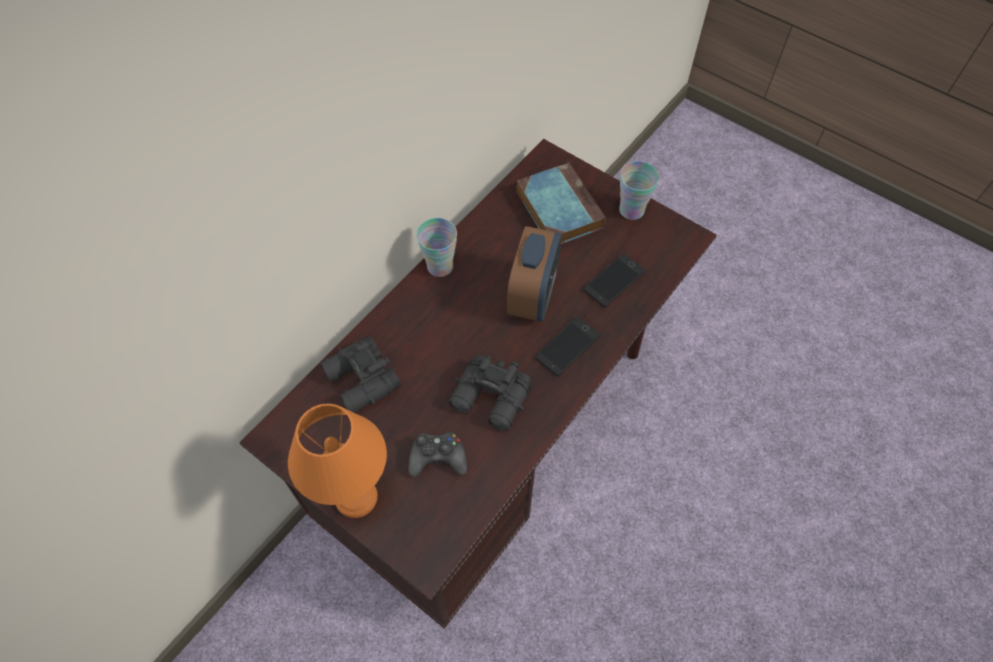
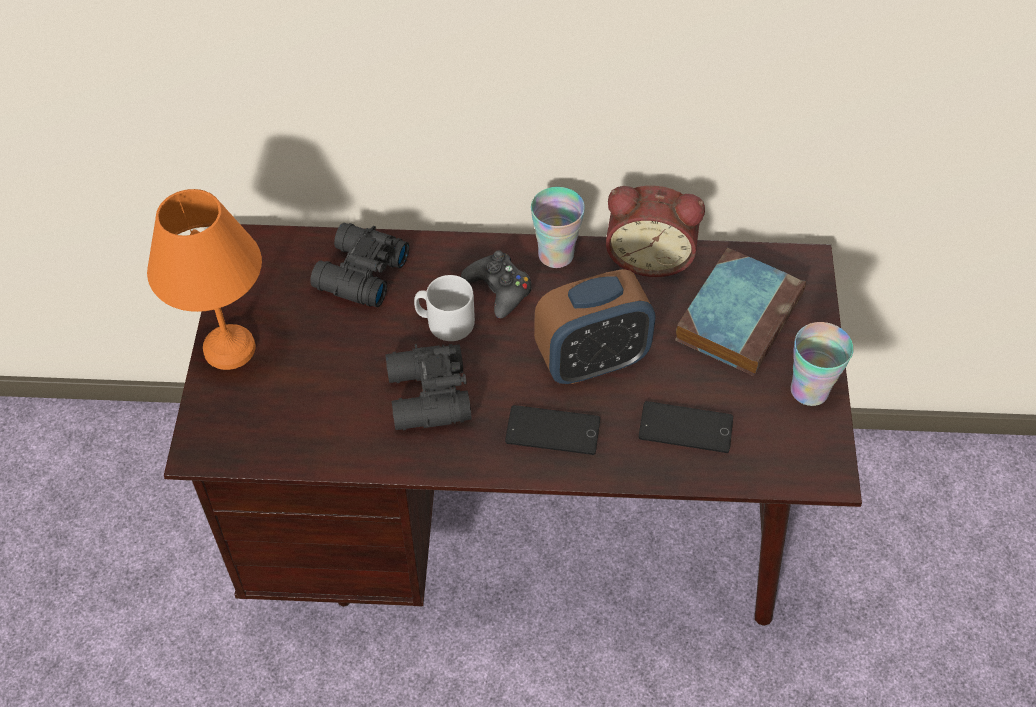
camera: 55 degrees right, 5 degrees down
(438, 457) = (322, 390): black game controller -> black game controller (499, 289)
(442, 355) = (445, 322): none -> grey mug
(481, 222) = (649, 256): none -> alarm clock

